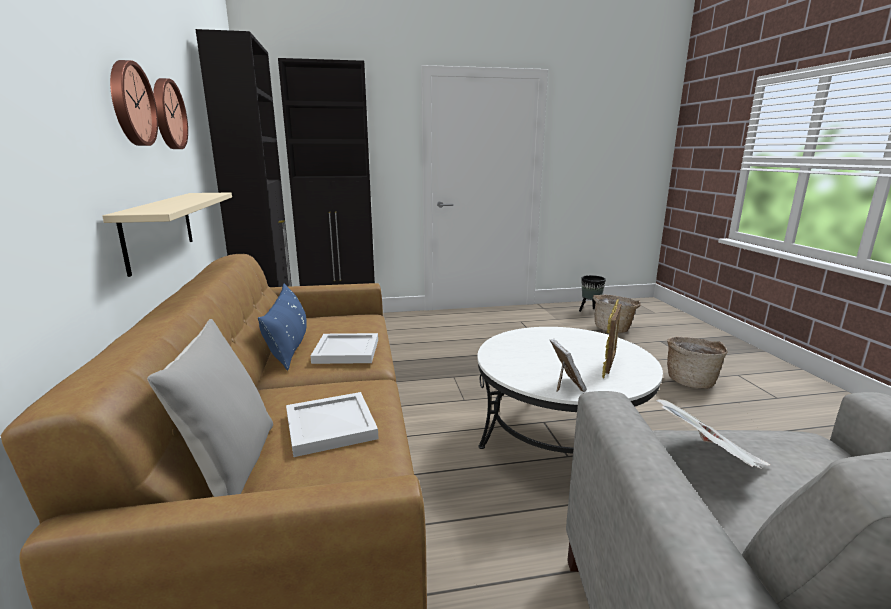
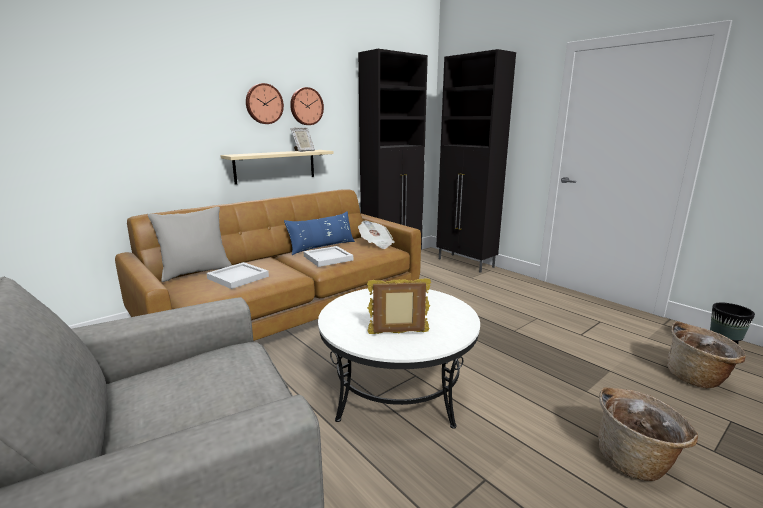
camera: 60 degrees right, 0 degrees up
(566, 386) = (341, 323): picture frame -> picture frame (303, 151)
(708, 459) = (217, 363): newspaper -> newspaper (376, 244)

